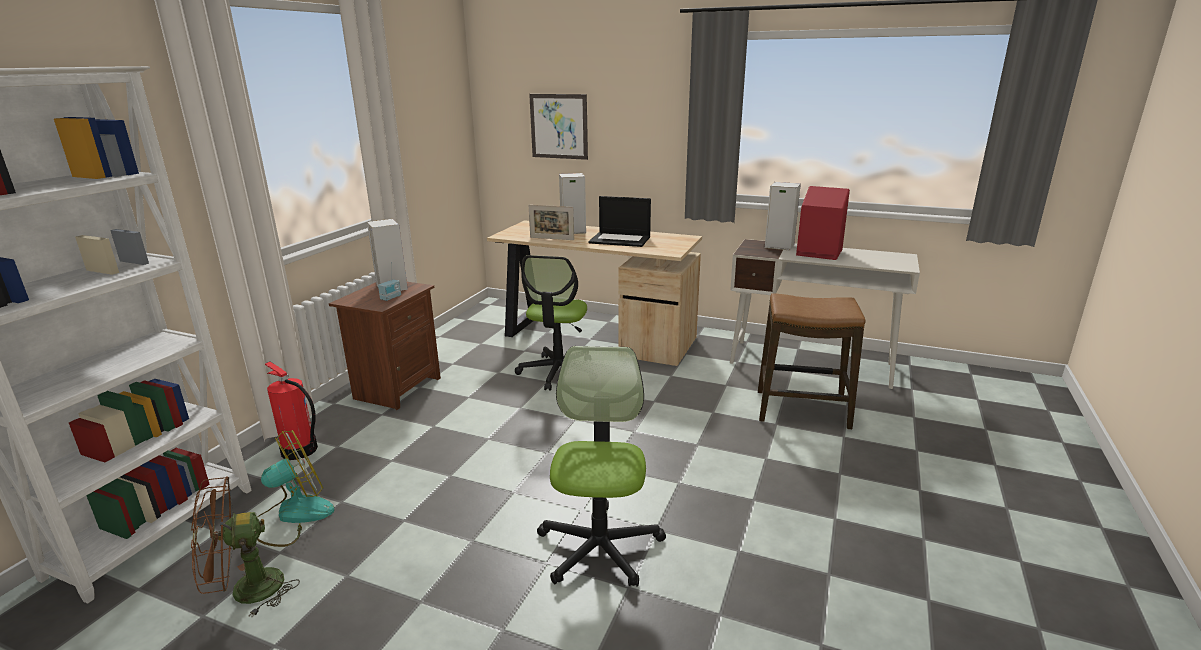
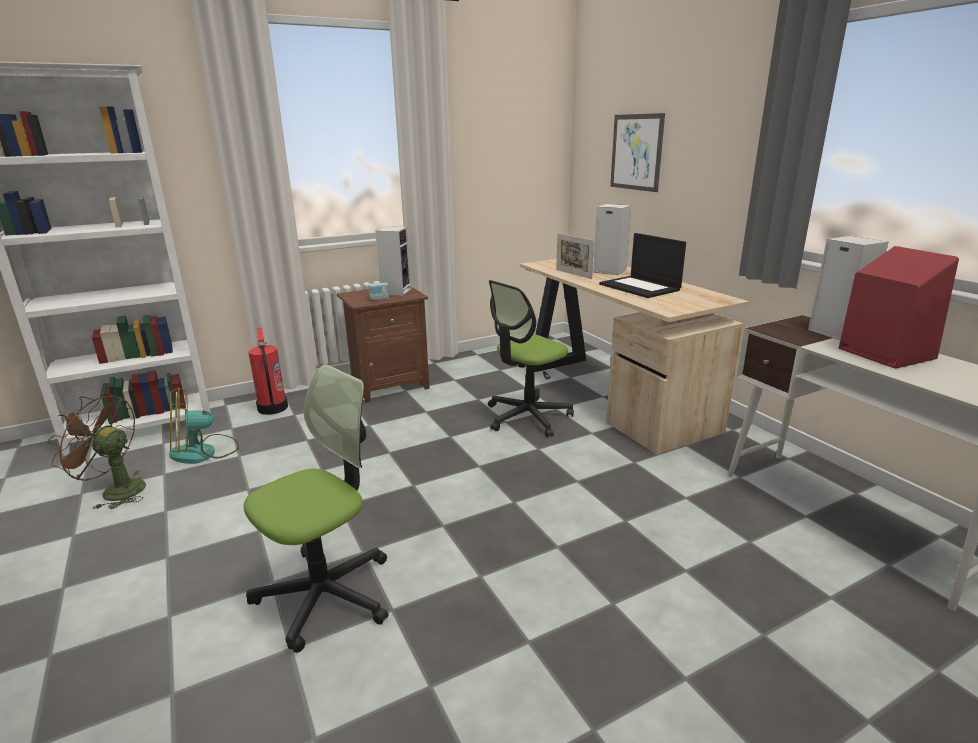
camera: 40 degrees right, 0 degrees up
(292, 516) = (204, 452): fan -> fan turned 150 degrees clockwise
(801, 410) = (748, 570): stool -> none

